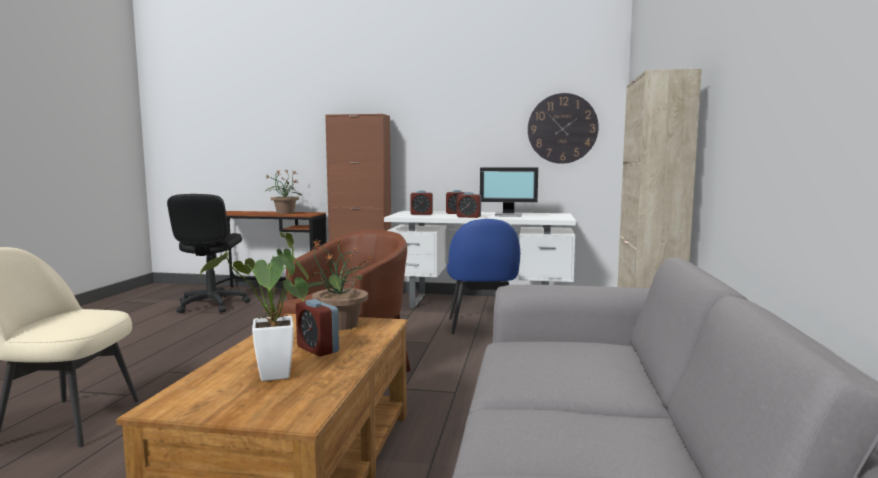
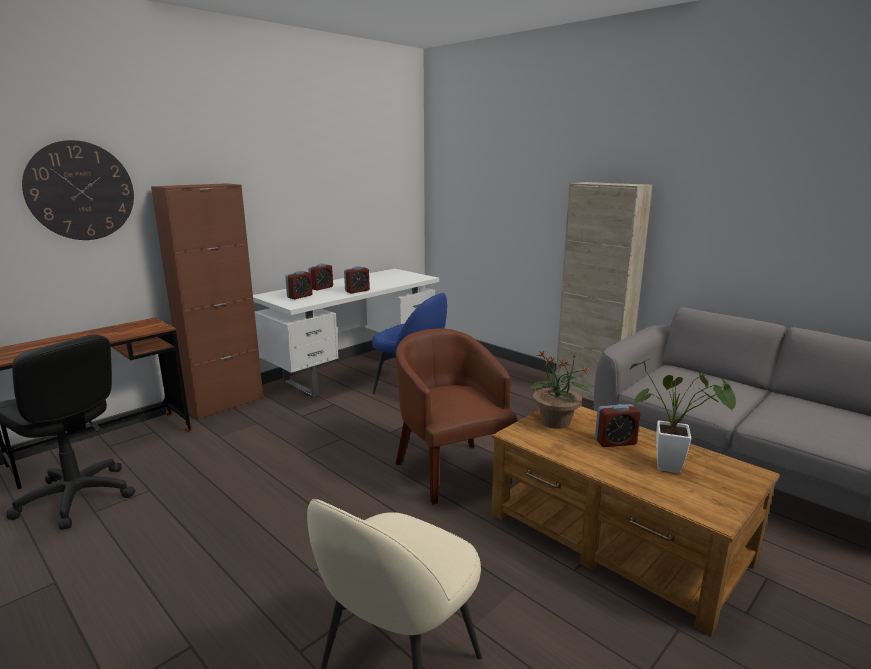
camera: 55 degrees left, 10 degrees up
(285, 213) = (110, 332): potted plant -> none
(508, 215) = (371, 281): monitor -> none
(562, 128) = (384, 191): wall clock -> wall clock (80, 191)

